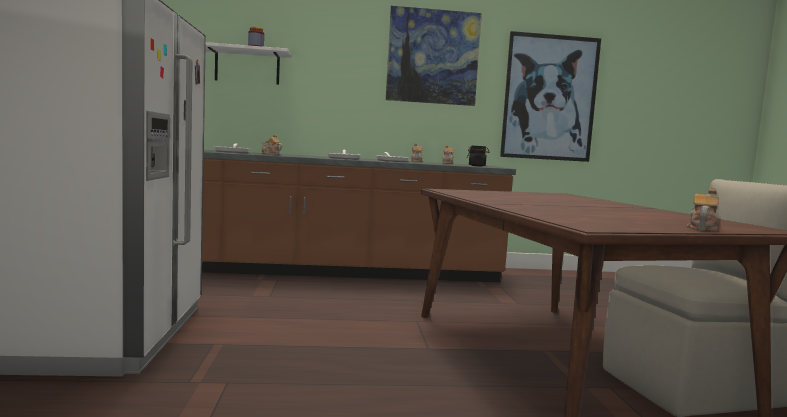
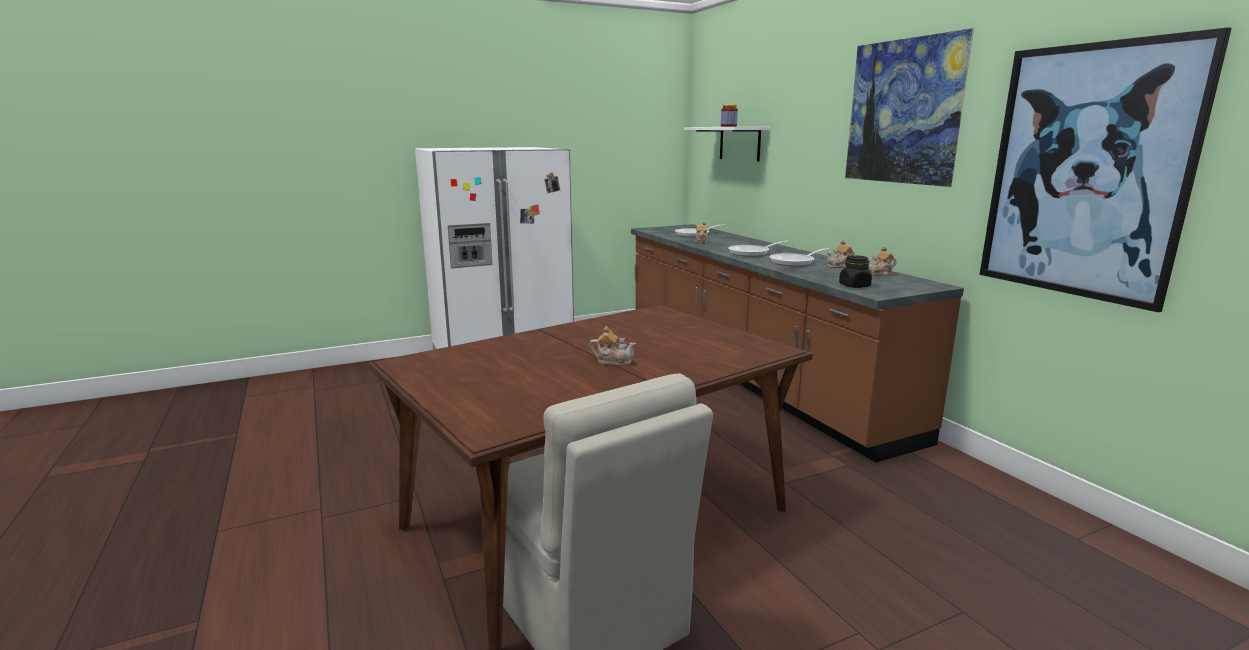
camera: 70 degrees right, 10 degrees up
(702, 228) = (448, 399): teapot -> teapot (613, 361)

